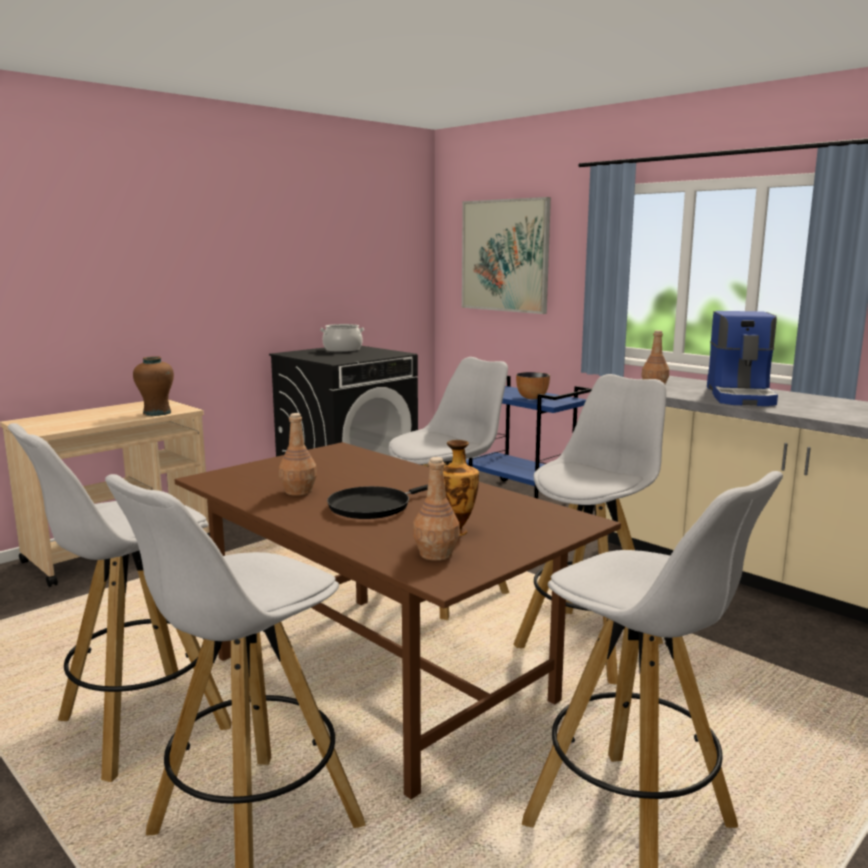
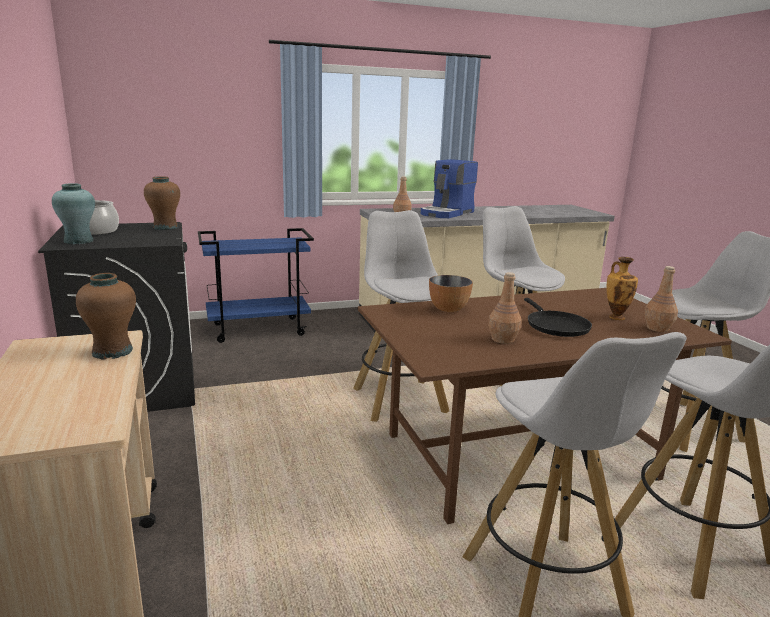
camera: 65 degrees left, 5 degrees up
(306, 353) = (79, 241): none -> turquoise vase
(386, 354) = (165, 227): none -> brown vase
(505, 255) = (176, 118): picture -> none
(532, 398) = (271, 244): bowl -> bowl (448, 309)
(741, 396) = (447, 213): coffee machine -> coffee machine turned 90 degrees clockwise

